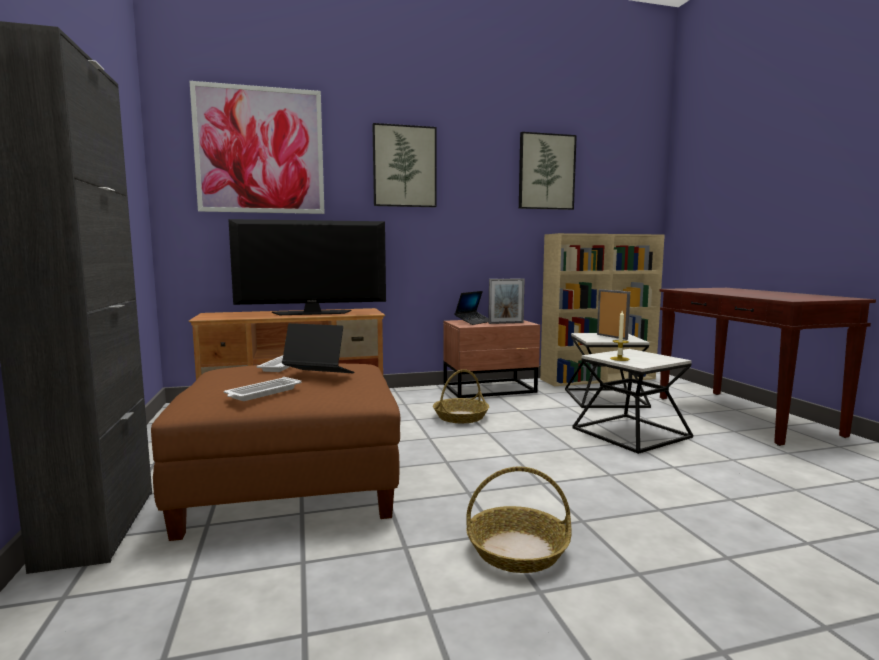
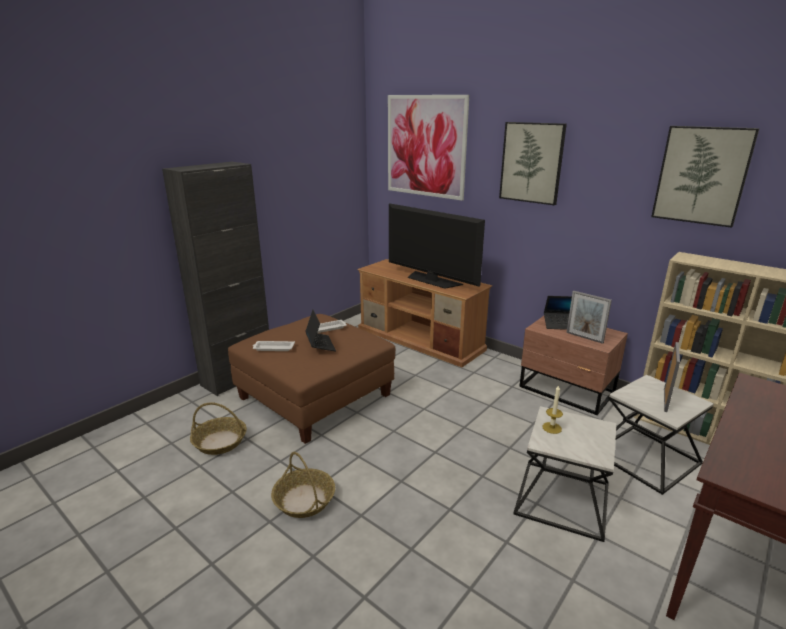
camera: 55 degrees right, 15 degrees up
(461, 417) = (480, 404): basket -> basket (220, 441)

